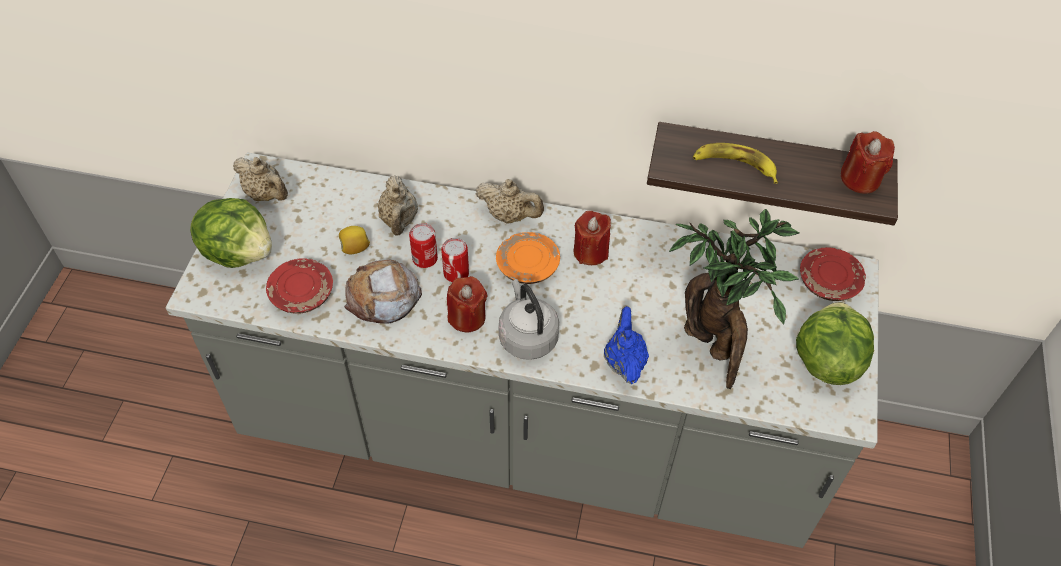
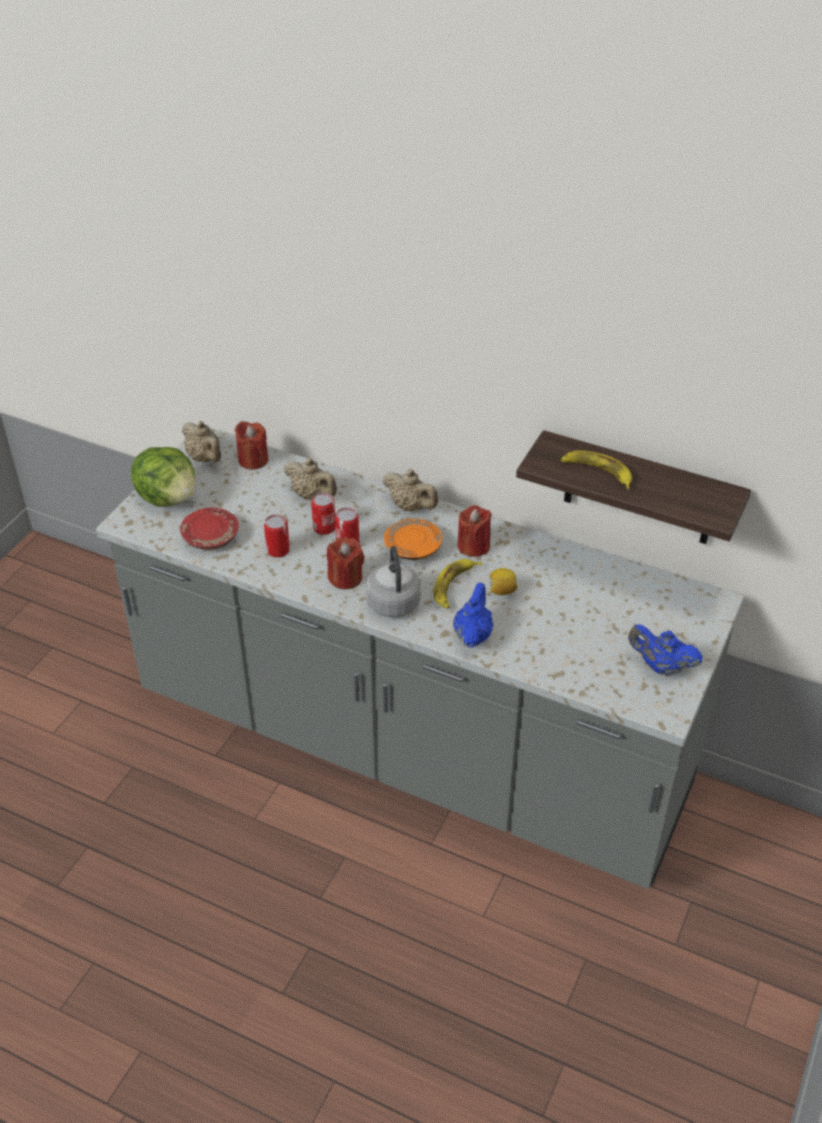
camera: 15 degrees right, 10 degrees down
(355, 248) = (267, 510): lemon -> lemon (502, 591)
(382, 296) = (278, 550): bread -> can
(399, 221) = (312, 495): beige teapot -> beige teapot turned 60 degrees counterclockwise
(586, 305) = (454, 586): none -> banana
(712, 347) = (558, 637): potted plant -> none
(826, 361) = (661, 667): lettuce -> blue teapot
(829, 282) = (688, 605): red plate -> none
(860, 179) = (709, 499): red candle -> red candle (253, 460)

